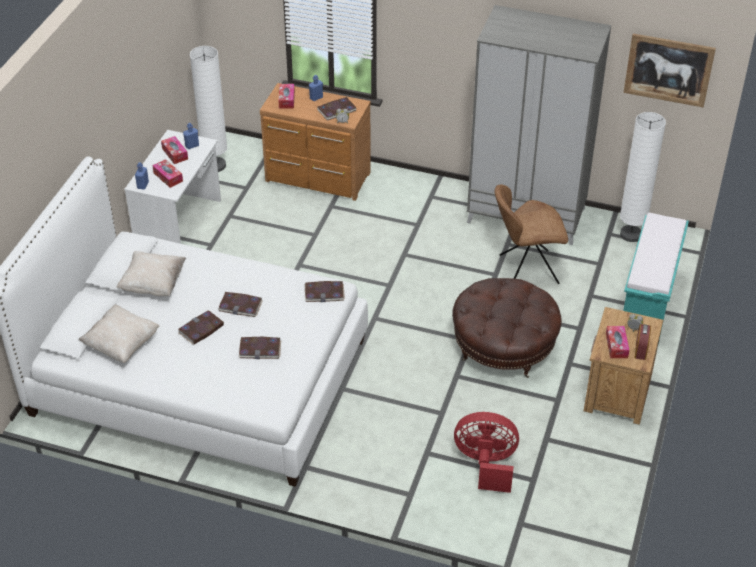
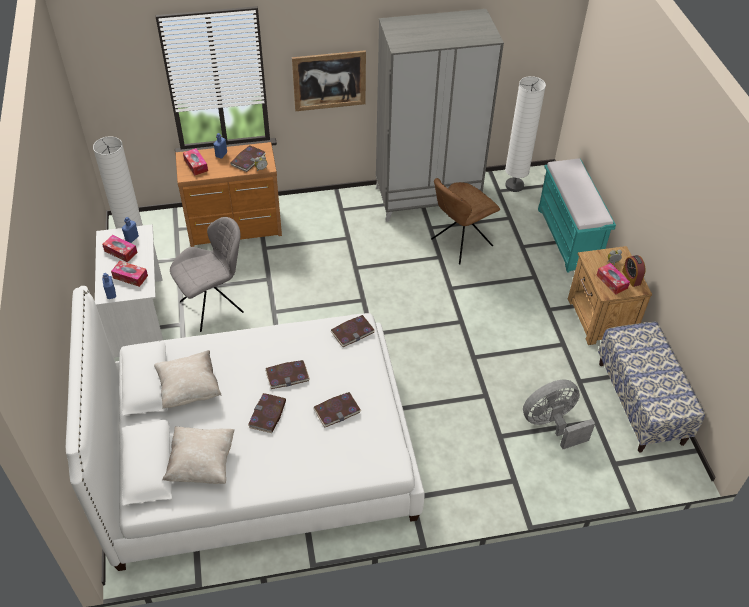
camera: 30 degrees left, 5 degrees up
(249, 240) = (214, 306): none -> grey chair
(486, 464) = (552, 424): red fan -> grey fan
(503, 346) = (490, 315): brown ottoman -> none
(594, 483) = (640, 402): none -> bench
(668, 70) = (534, 35): picture -> picture (329, 80)

